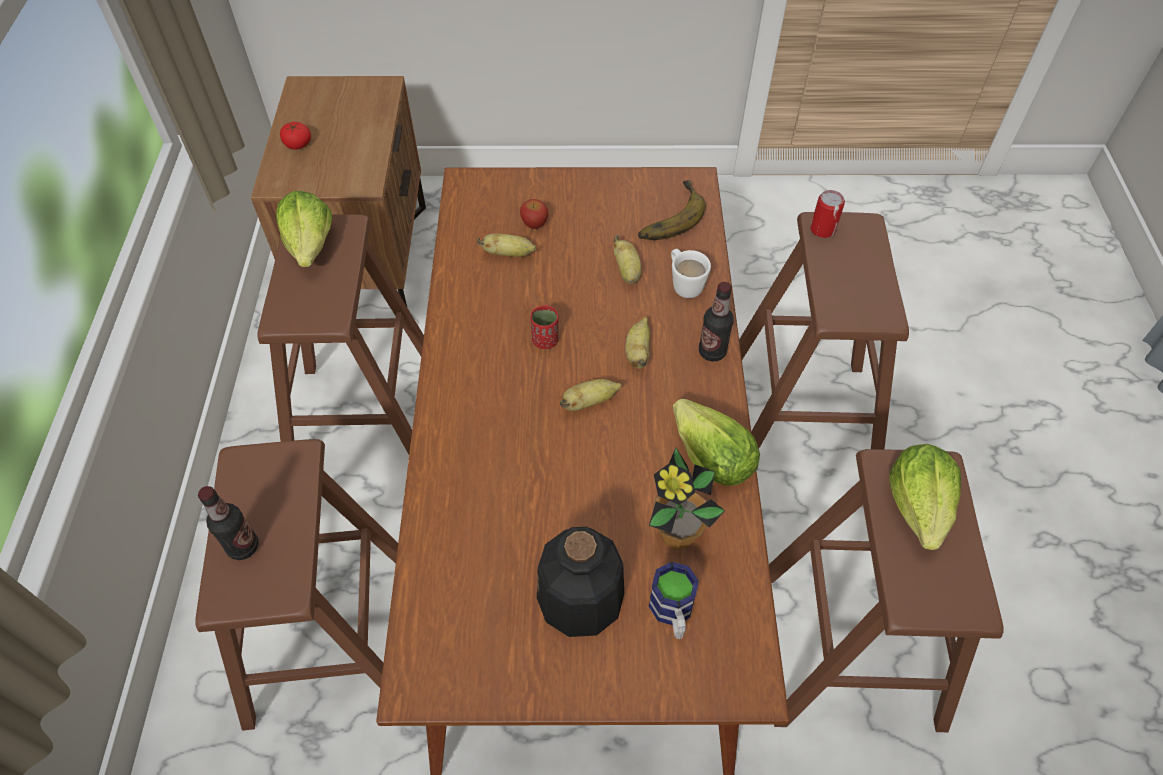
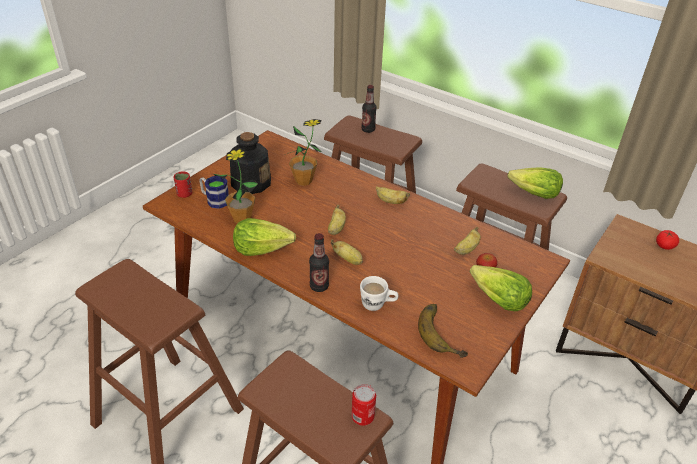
camera: 125 degrees right, 15 degrees down
(507, 522) = (303, 181): none -> potted plant
(545, 340) = (389, 233): red cup -> red cup (184, 194)
(627, 271) = (410, 287): banana -> banana (390, 201)
(919, 506) = (151, 306): lettuce -> lettuce (498, 300)

